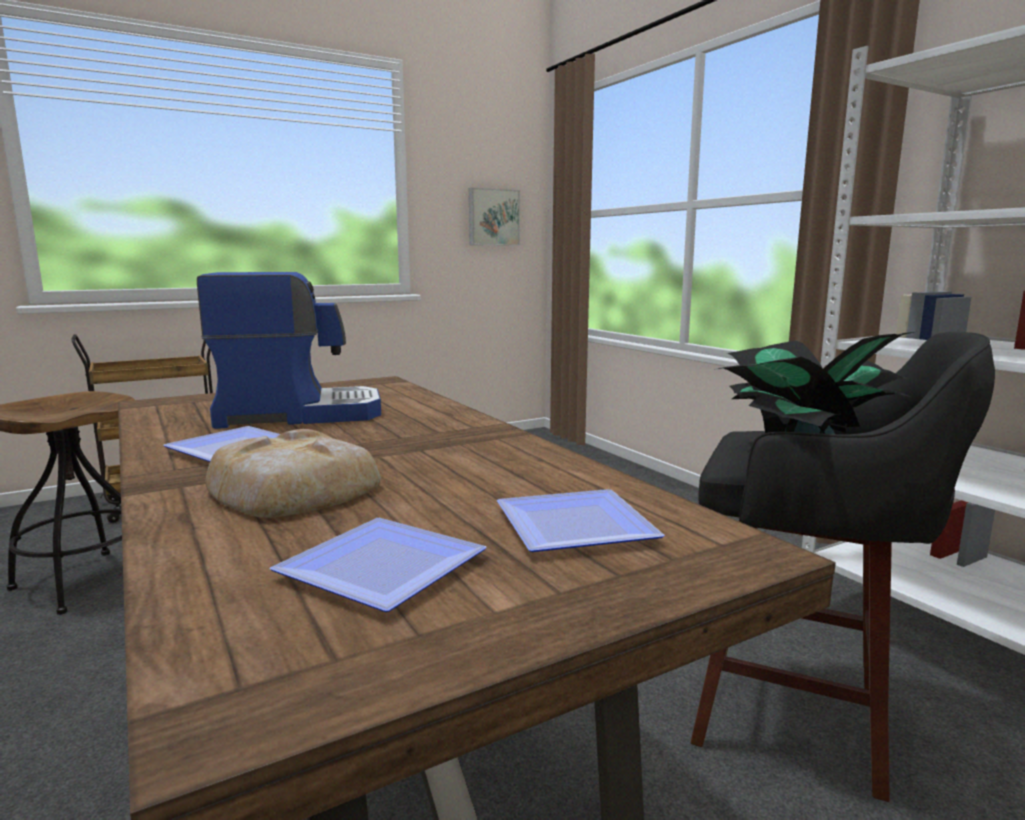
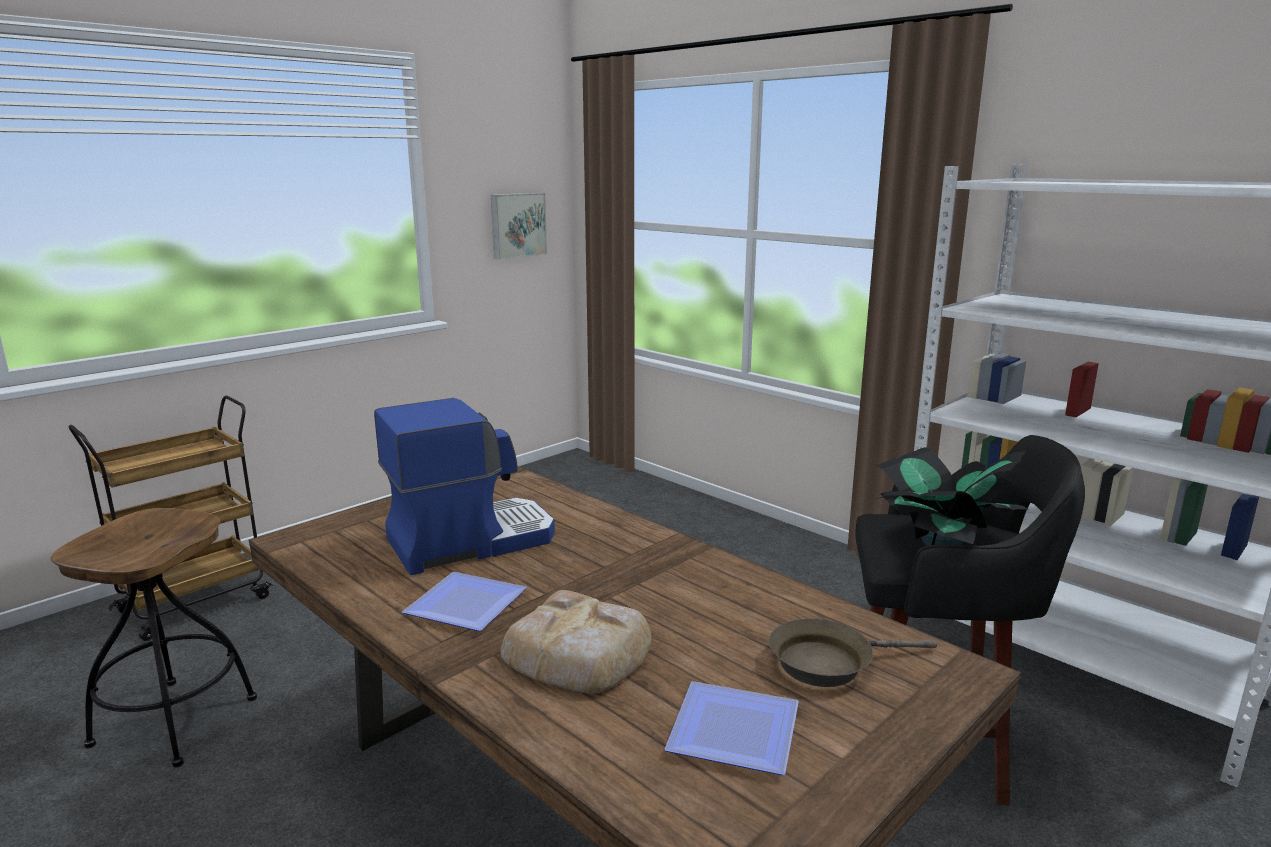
camera: 15 degrees left, 5 degrees up
(568, 525) = (828, 662): plate -> brown frying pan

